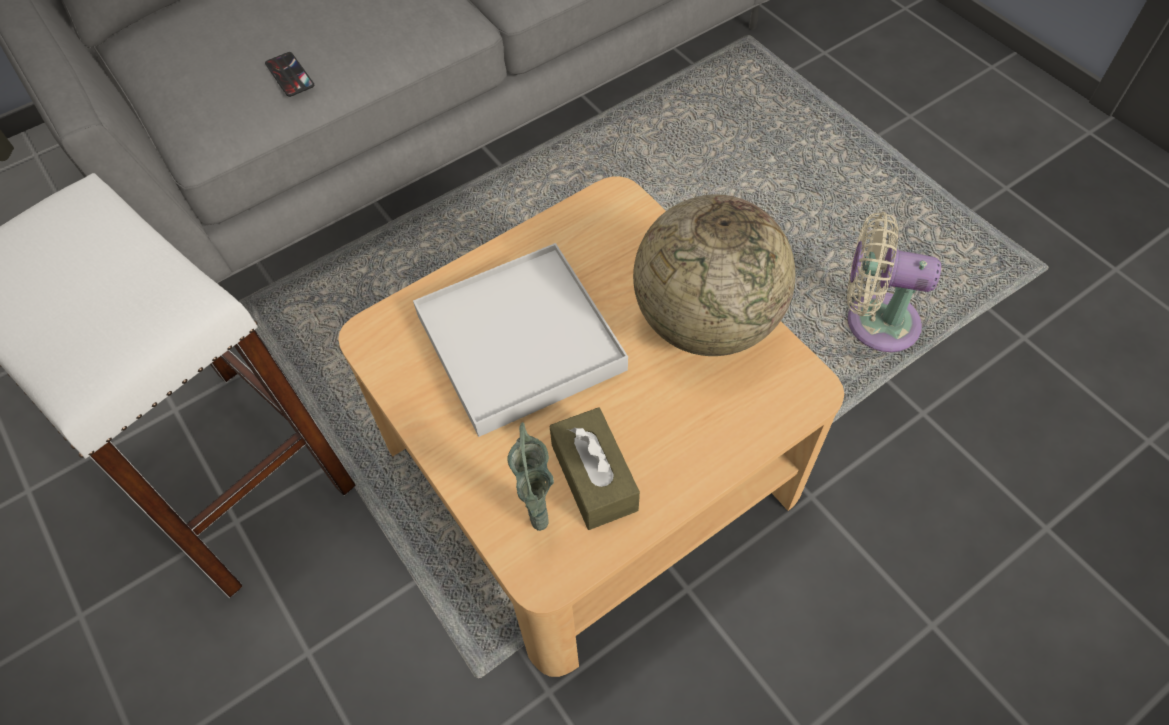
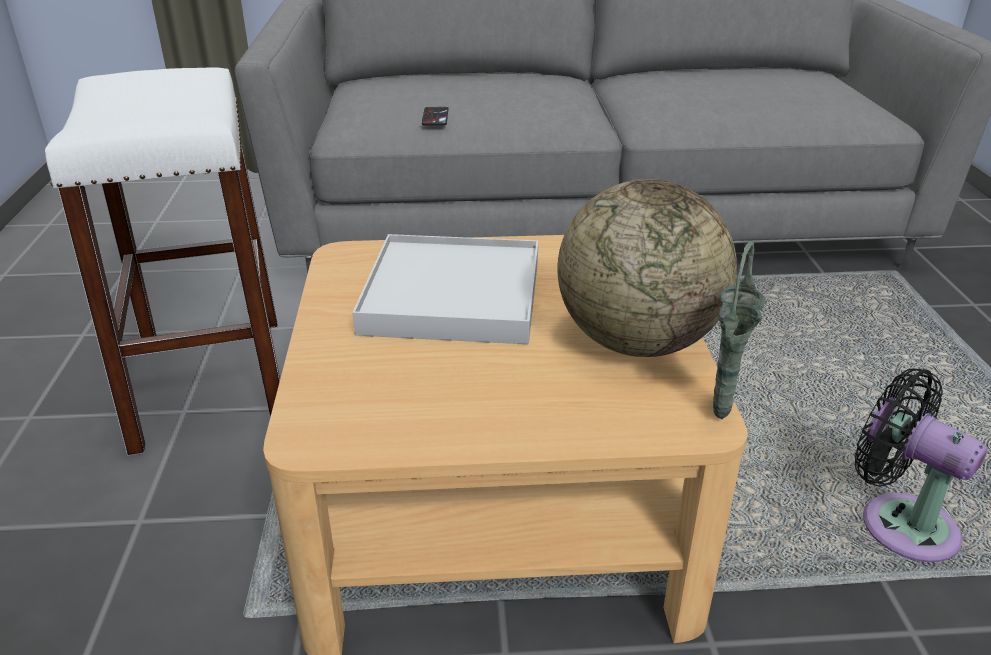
camera: 30 degrees right, 25 degrees down
(539, 523) = (342, 407): green vase -> green vase (720, 417)
(594, 477) = (423, 398): brown tissue box -> none
(874, 321) = (899, 523): beige fan -> black fan

